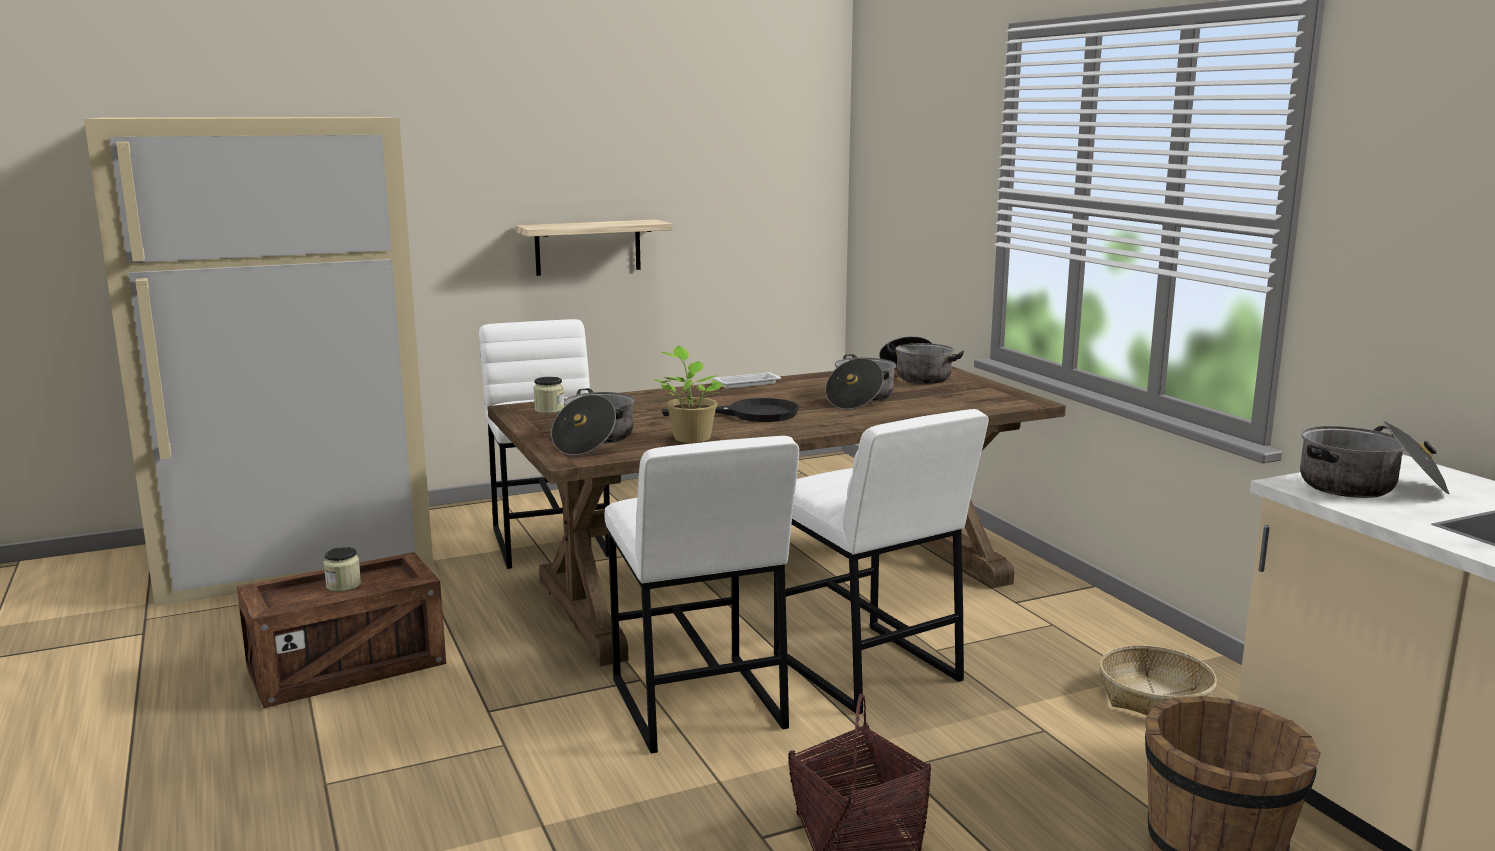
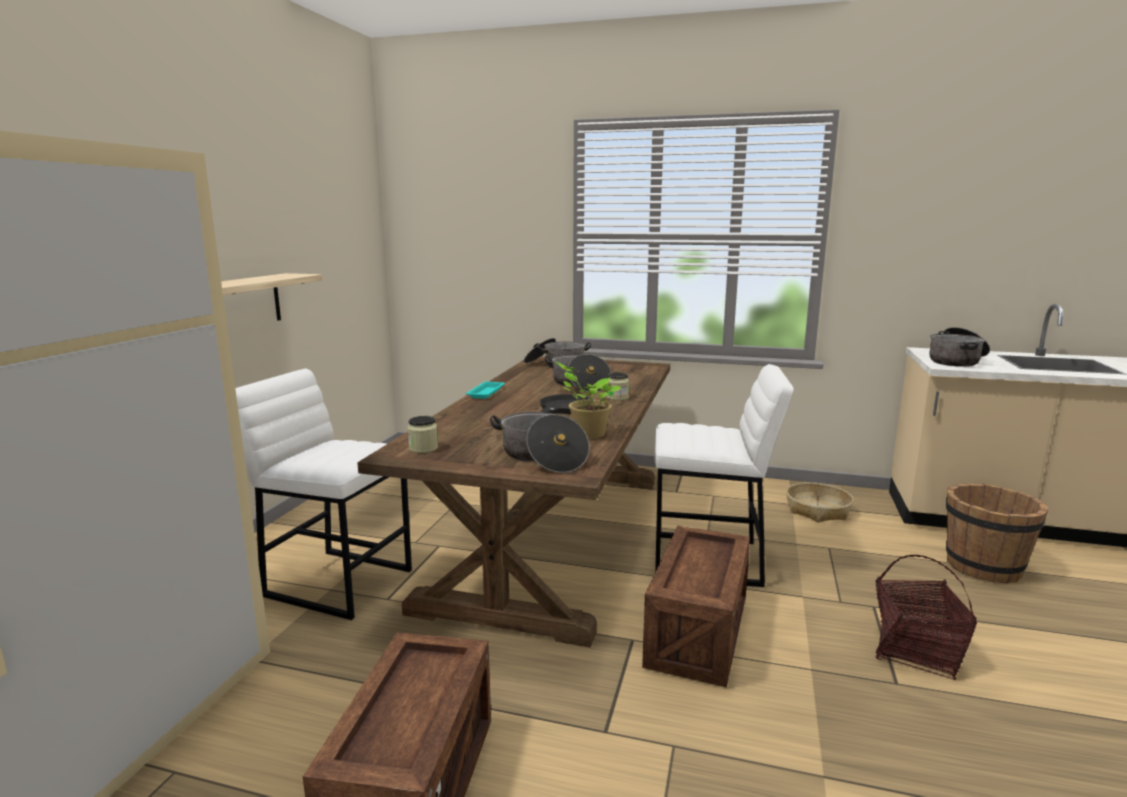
camera: 50 degrees left, 0 degrees up
(343, 585) = (409, 699): jar -> jar (617, 397)
(699, 705) = (697, 633): white stool -> crate
(748, 384) = (486, 392): white tray -> turquoise tray

